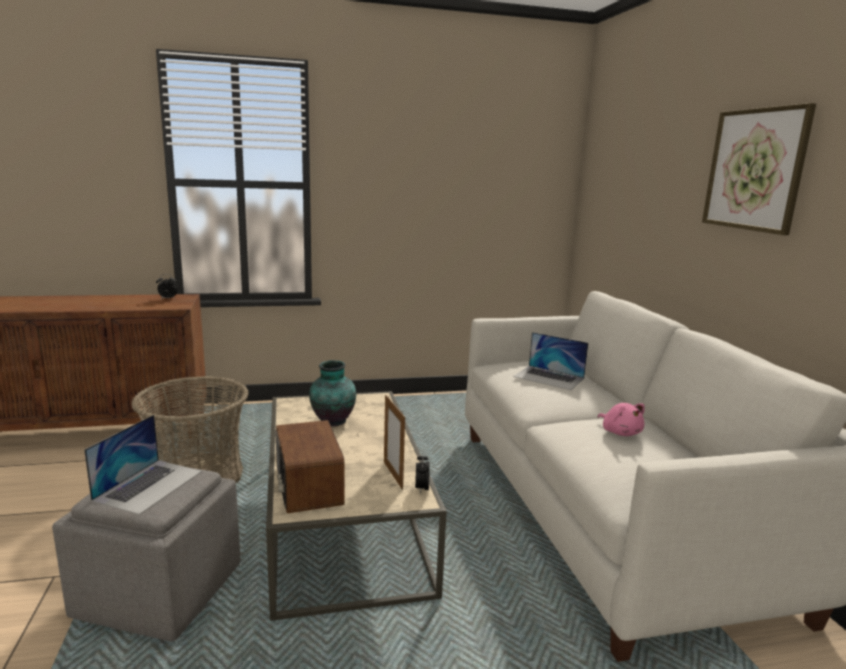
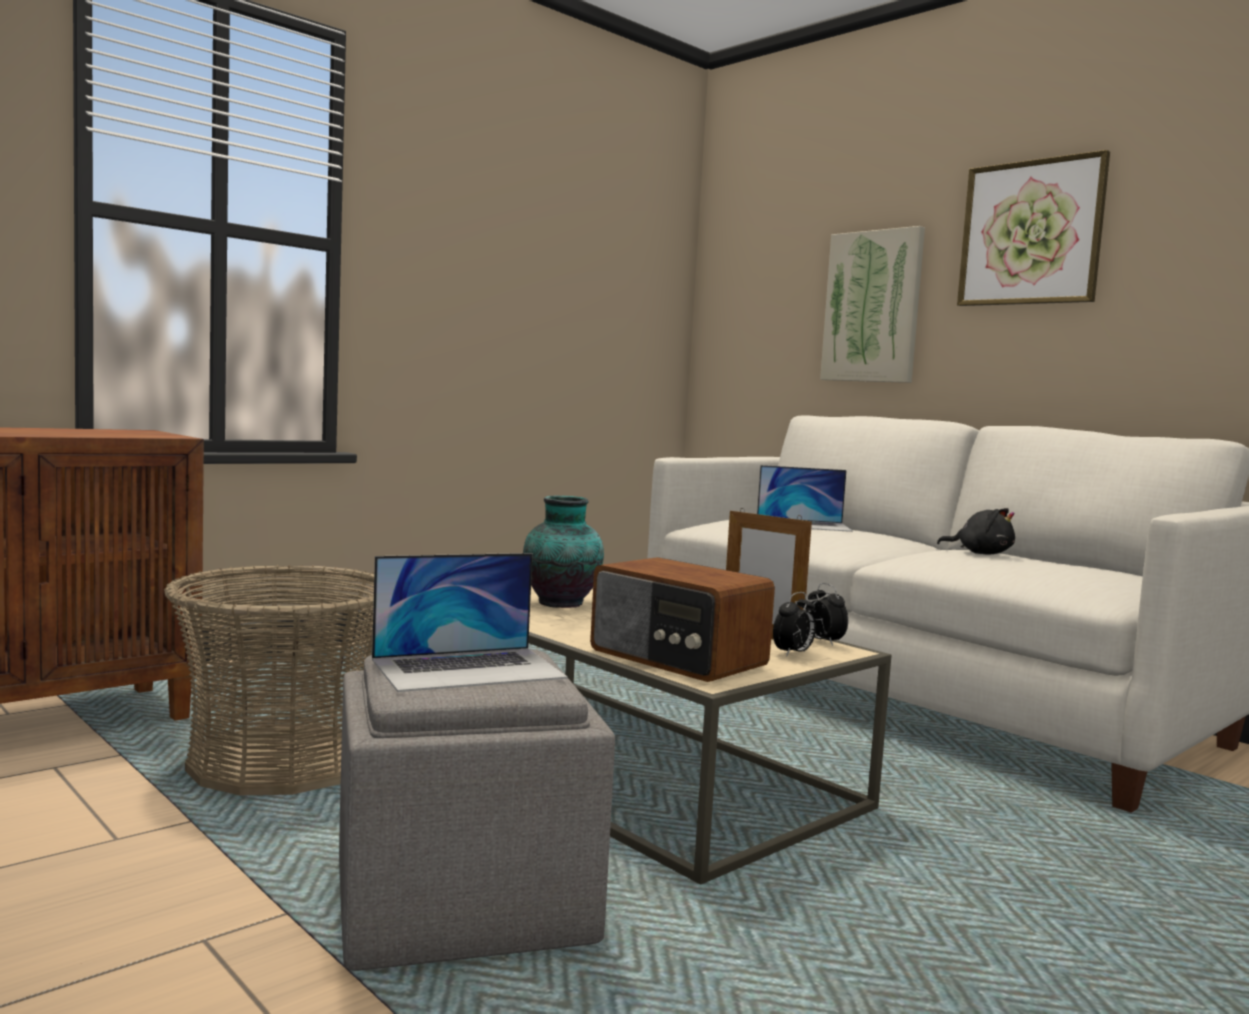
camera: 30 degrees left, 10 degrees down
(149, 485) = (468, 668): laptop -> laptop turned 75 degrees clockwise
(167, 299) = (114, 431): alarm clock -> alarm clock (793, 654)
(620, 432) = (980, 553): pink plush toy -> black plush toy
(659, 213) = (873, 307): none -> picture

